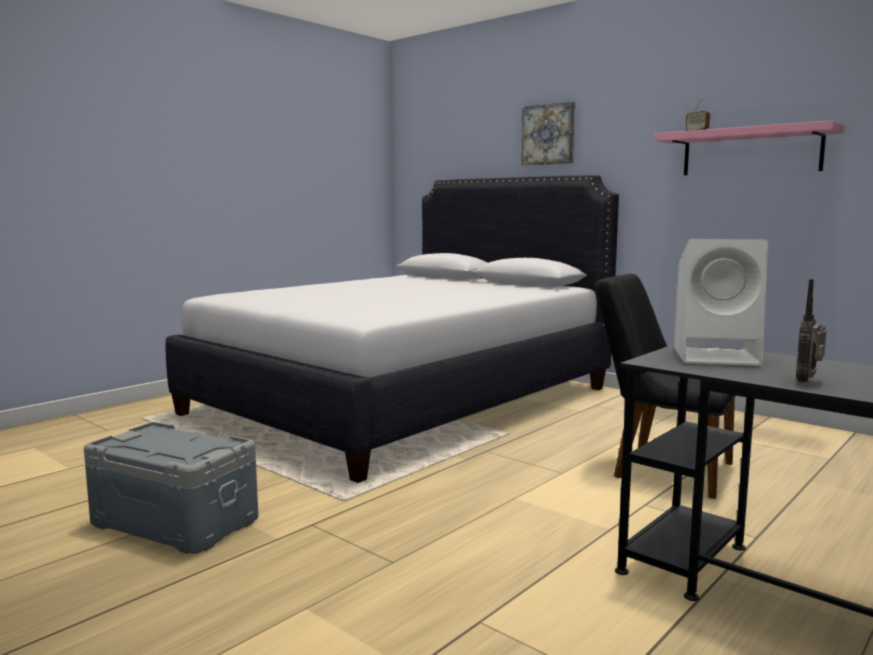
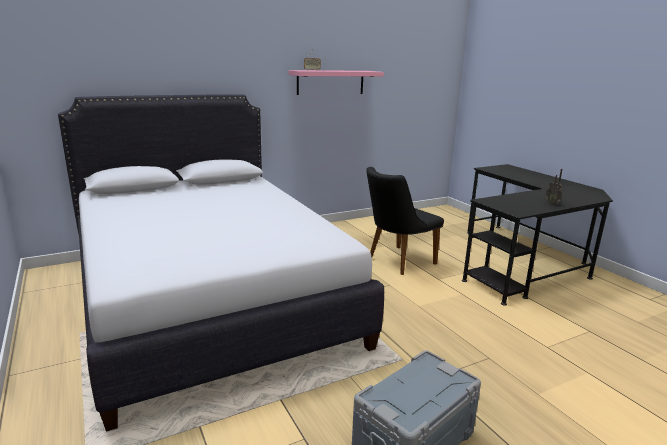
camera: 70 degrees left, 10 degrees up
(548, 134) = (194, 61): picture -> none
(718, 356) = (507, 203): white speaker -> none

